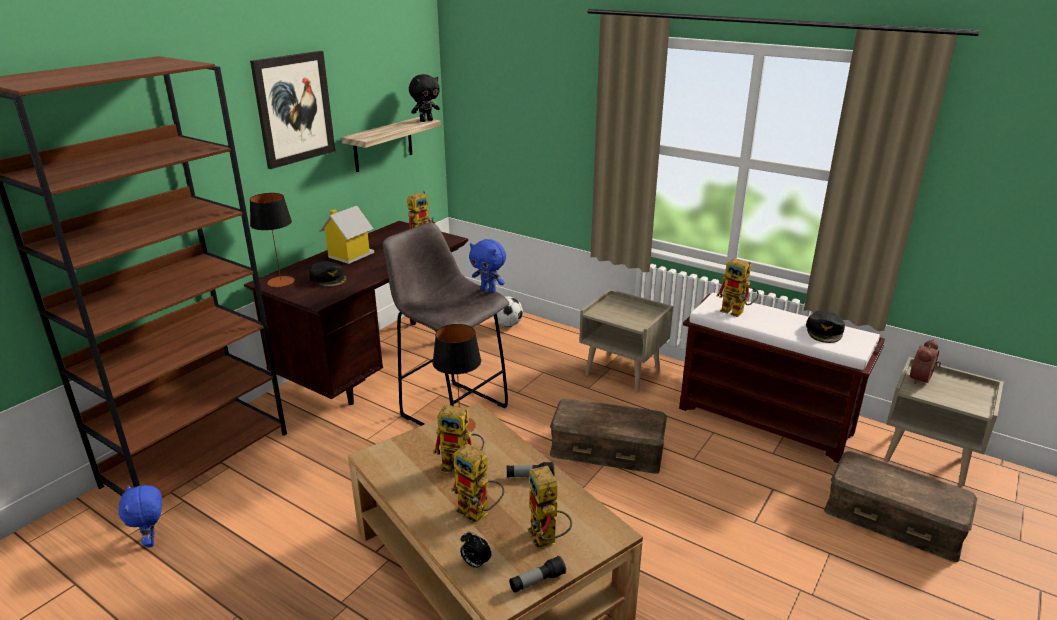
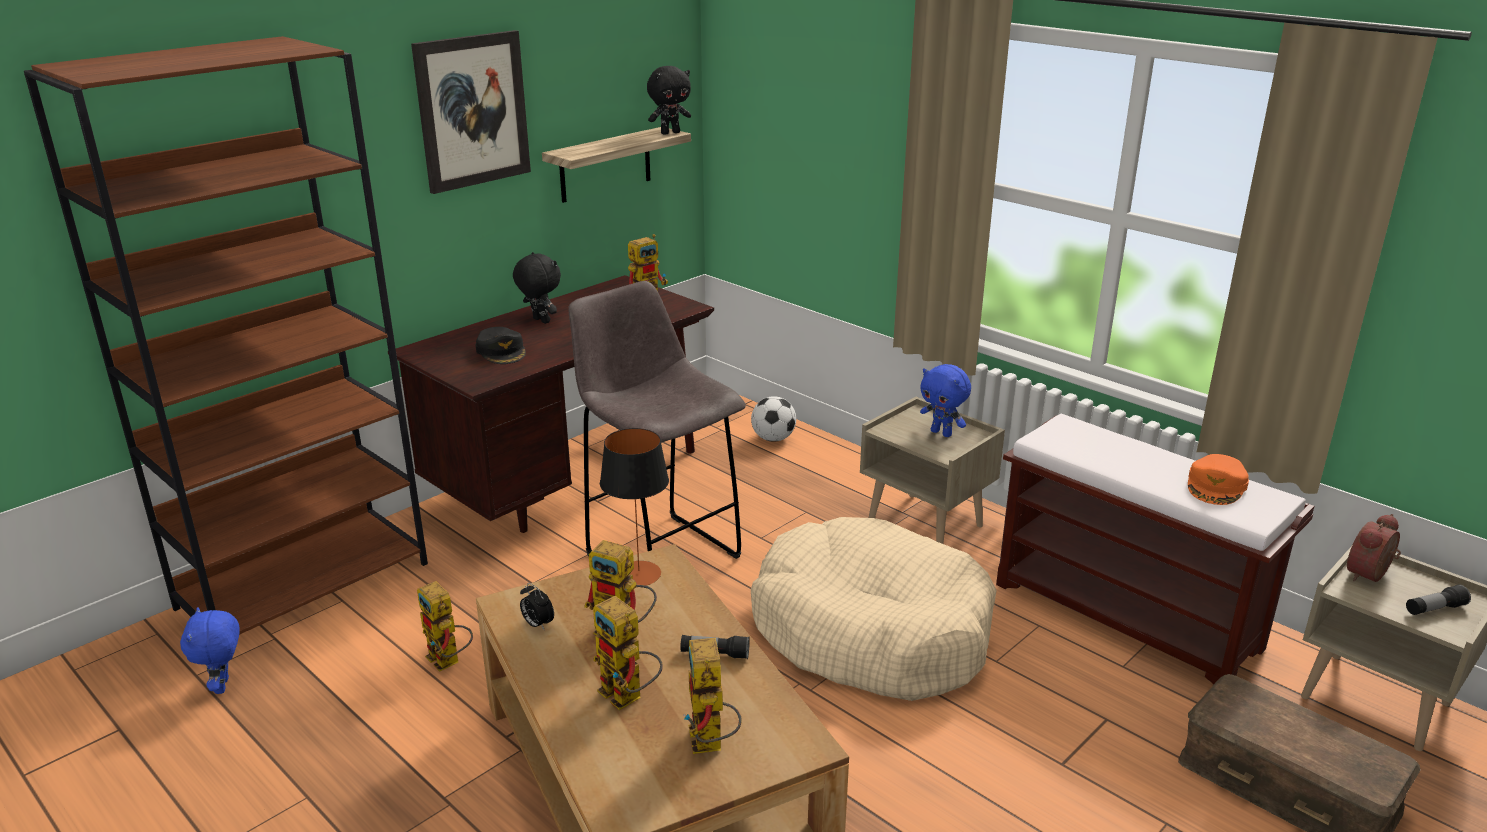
camera: 10 degrees right, 0 degrees up
(281, 281) = (436, 351): table lamp -> none
(349, 255) = (540, 321): toy house -> black plush toy
(475, 564) = (603, 763): alarm clock -> alarm clock (537, 624)
(489, 290) = (718, 385): blue plush toy -> blue plush toy (942, 433)
(537, 581) = (680, 797): flashlight -> flashlight (1434, 609)
(607, 448) = (870, 631): brown storage box -> beige dog bed
(737, 312) = (1087, 446): toy robot -> toy robot (449, 662)
(824, 331) = (1216, 486): black cap -> orange cap

